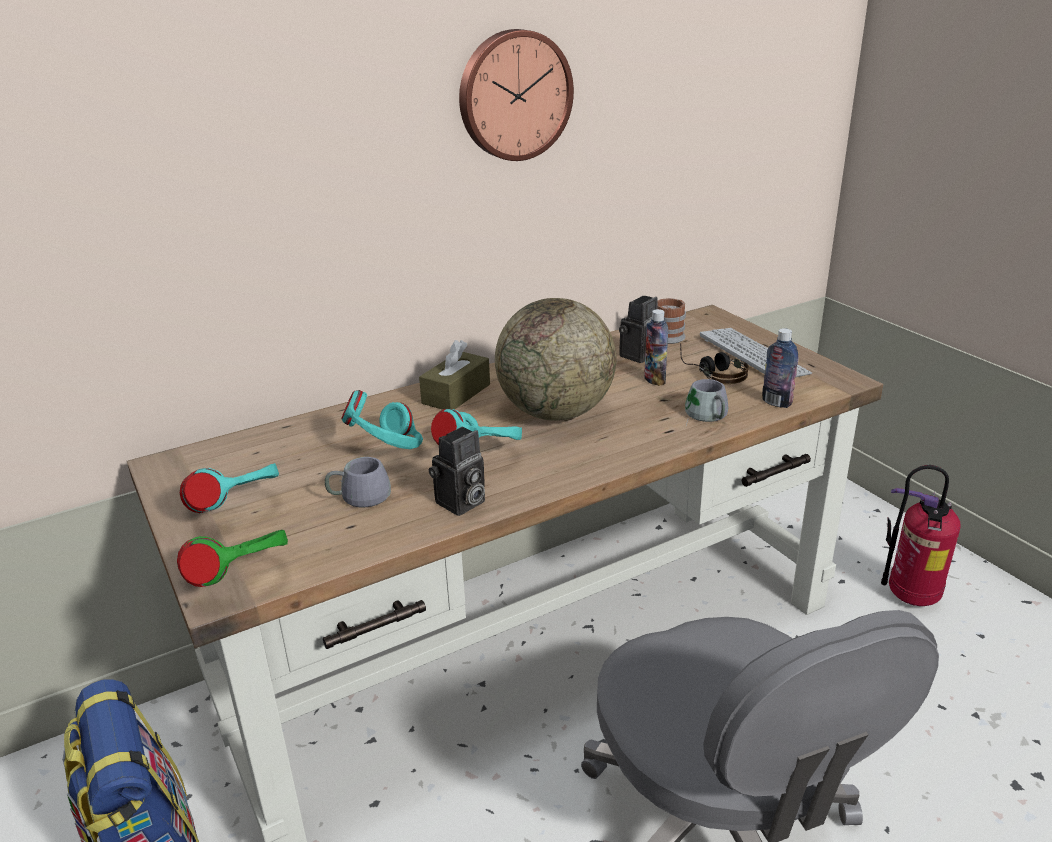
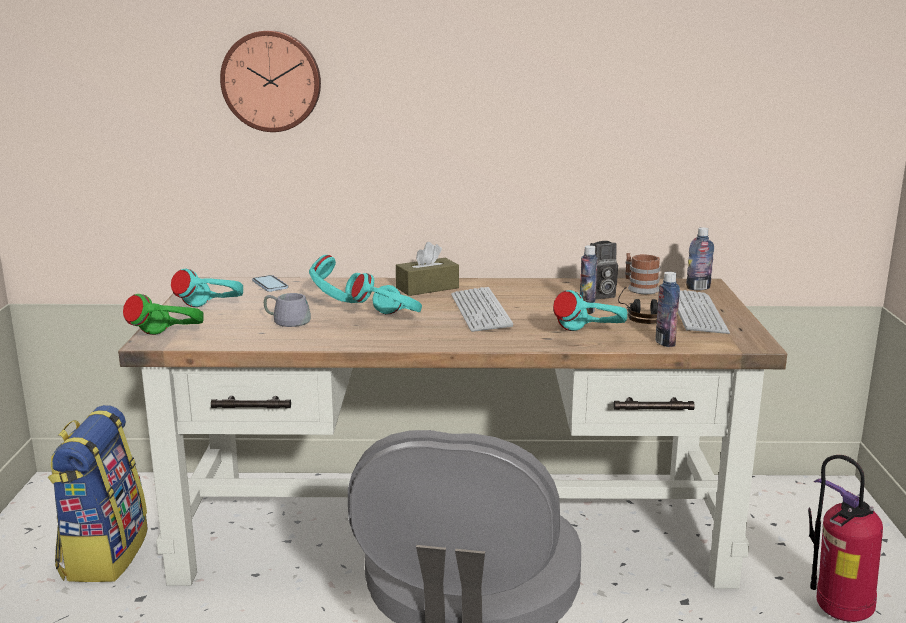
camera: 30 degrees right, 10 degrees down
(260, 443) = (270, 285): none -> phone
(460, 504) = (341, 338): camera -> none
(513, 95) = (518, 59): wall clock -> wall clock (272, 81)
(556, 412) = (480, 311): globe -> keyboard
(704, 416) = (589, 337): grey mug -> turquoise headphones
(710, 322) = (698, 288): none -> bottle

